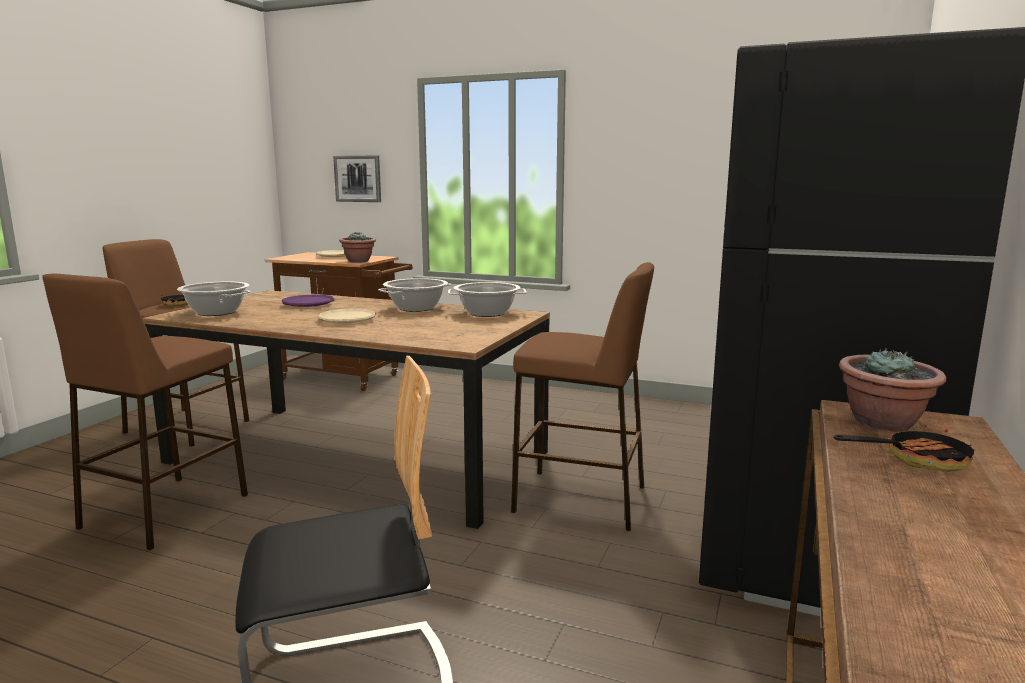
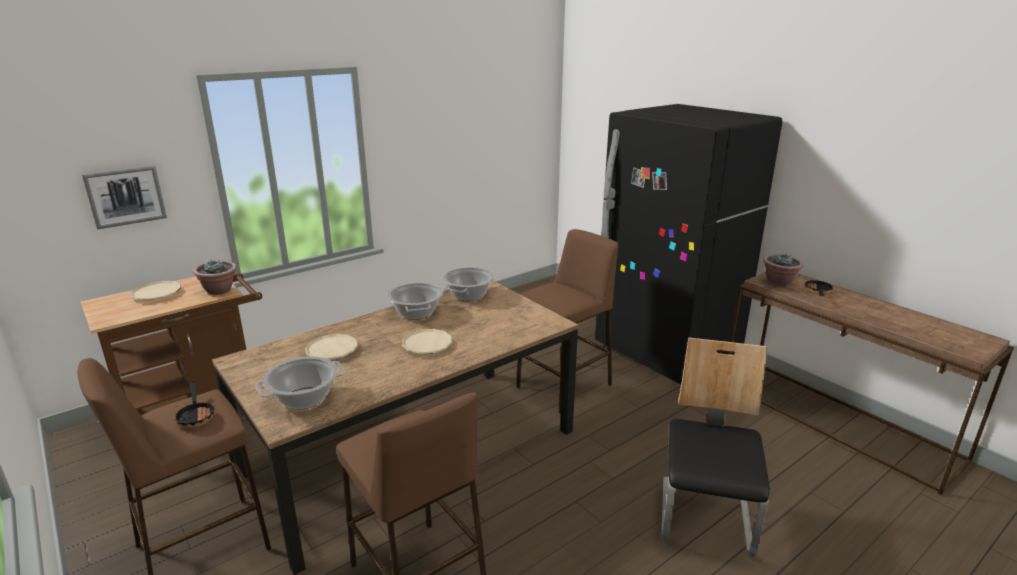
camera: 60 degrees left, 10 degrees up
(308, 304) = (332, 350): purple plate -> beige plate

